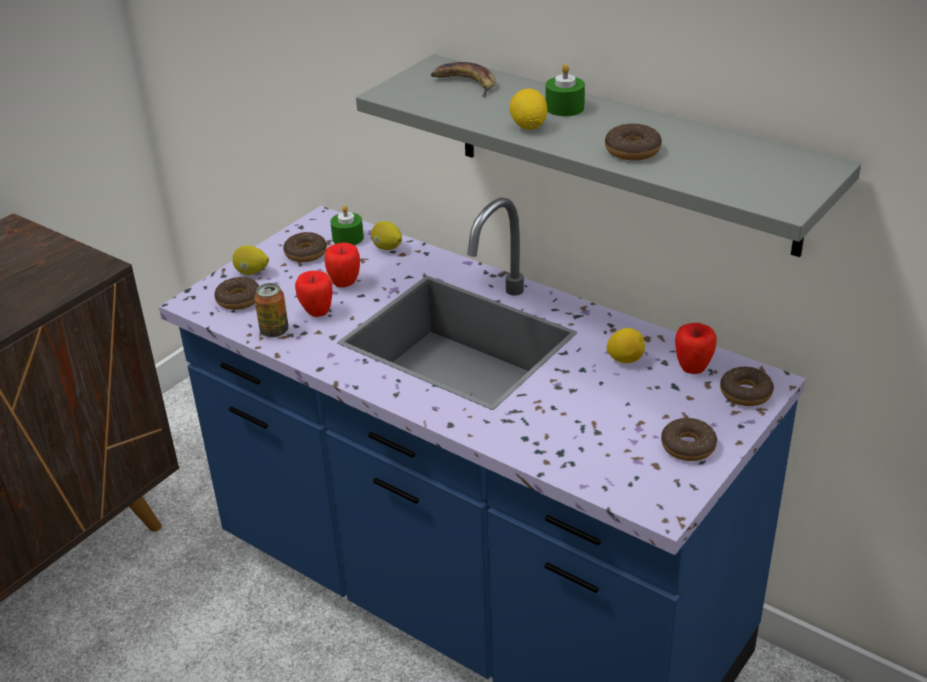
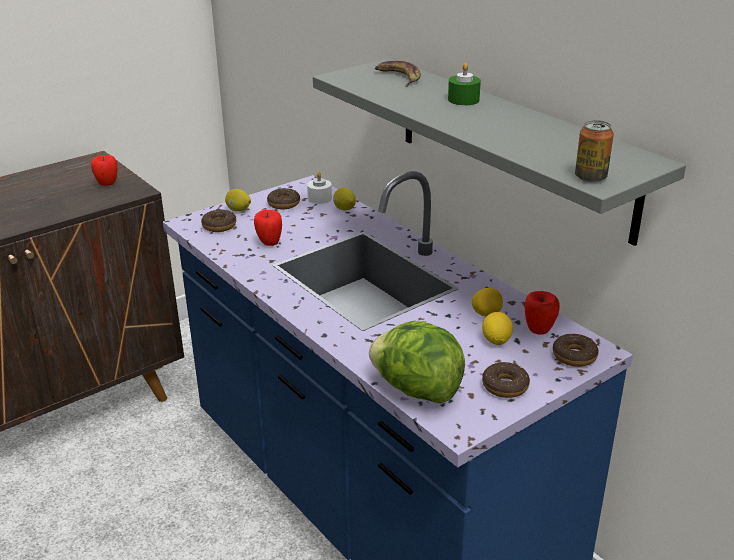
camera: 15 degrees right, 5 degrees down
(274, 331) = (232, 250): can -> can (590, 177)
(344, 284) = (300, 228): apple -> apple (107, 184)
(348, 238) = (319, 198): green candle -> white candle
(528, 126) = (426, 108): lemon -> lemon (496, 341)
(593, 473) = (416, 390): none -> lettuce
(632, 150) = (497, 132): donut -> none

